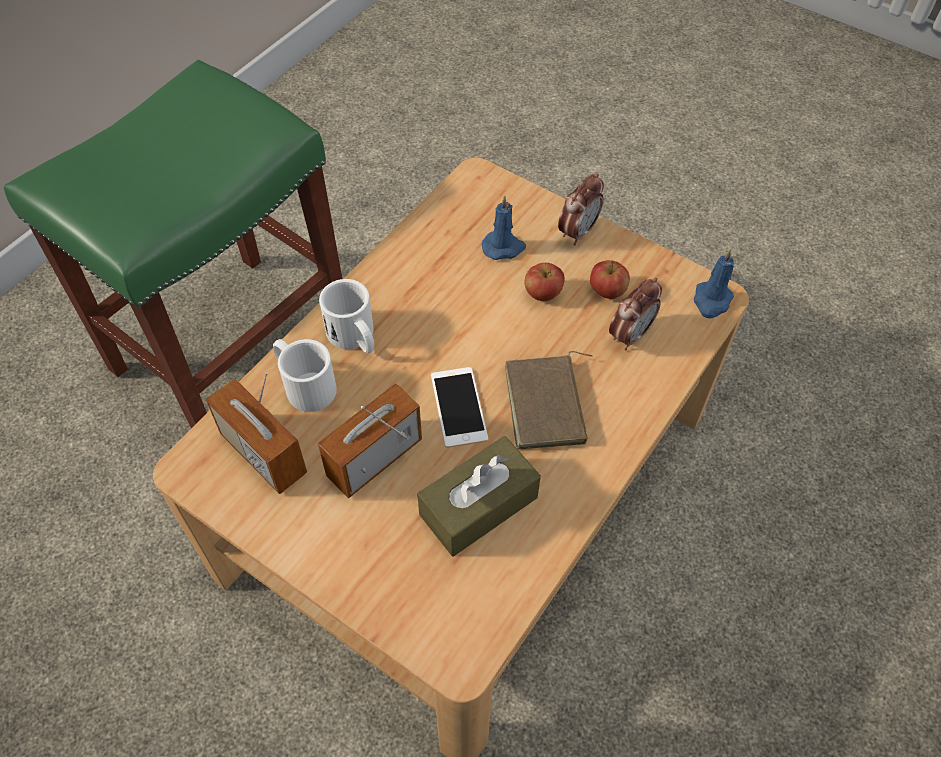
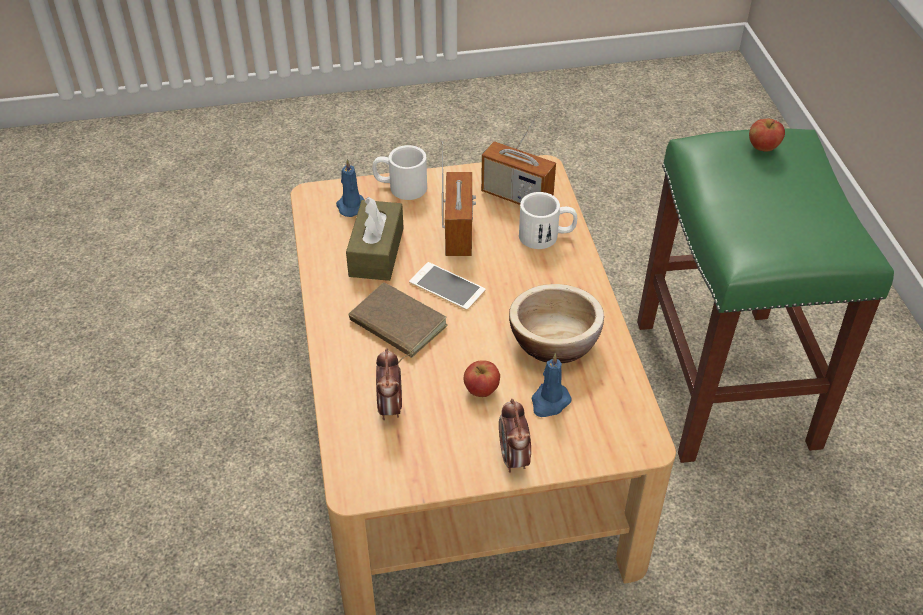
camera: 135 degrees right, 10 degrees down
(263, 454) = (516, 196): radio -> radio turned 150 degrees counterclockwise
(355, 337) = (556, 276): white mug -> white mug (400, 187)
(438, 285) = (554, 342): none -> bowl
(607, 291) = (439, 427): apple -> apple (763, 147)
(711, 301) = (356, 480): blue candle -> blue candle (351, 206)

